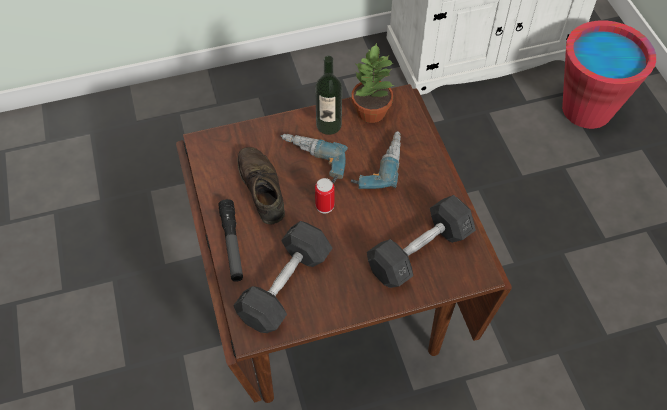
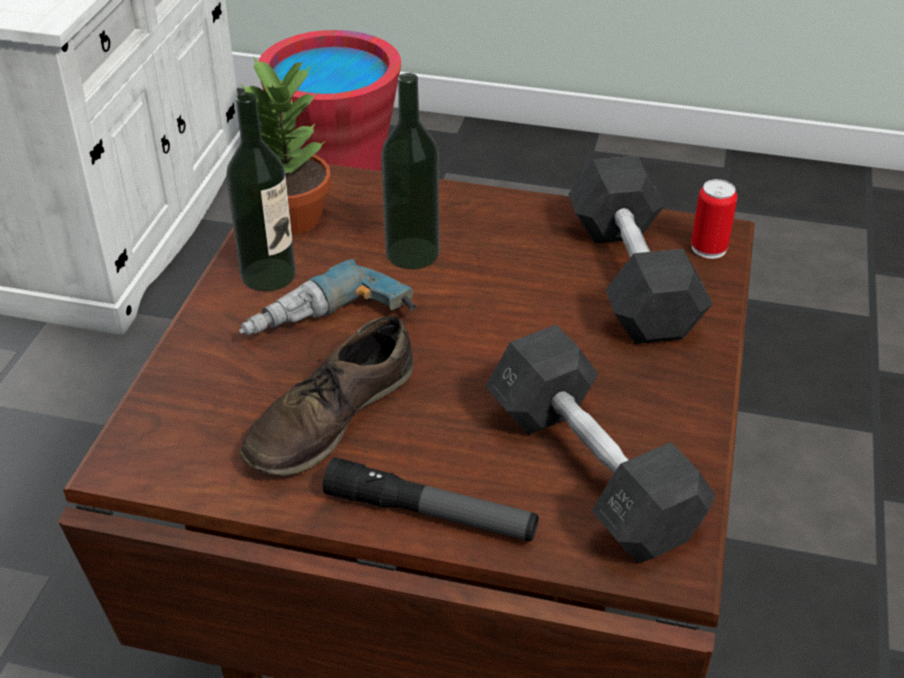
camera: 60 degrees left, 15 degrees down
(261, 188) = (330, 417): brown shoe -> brown shoe turned 60 degrees counterclockwise
(325, 206) = (447, 349): can -> can (708, 248)
(377, 164) = (412, 253): power drill -> bottle

